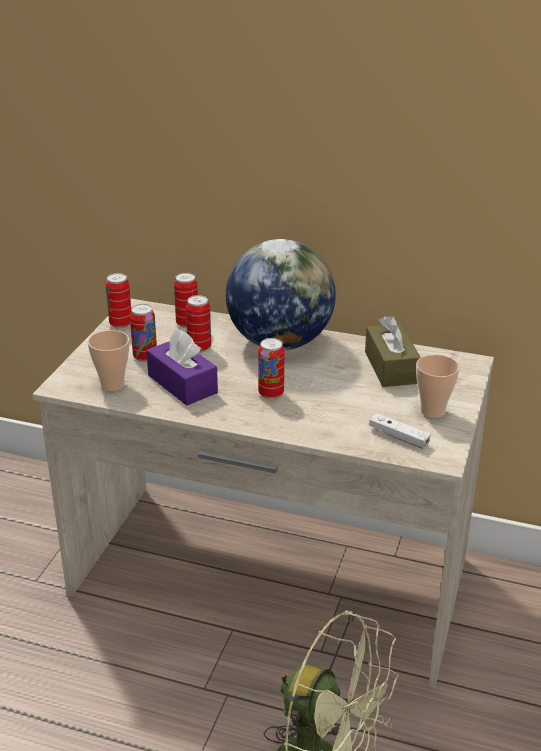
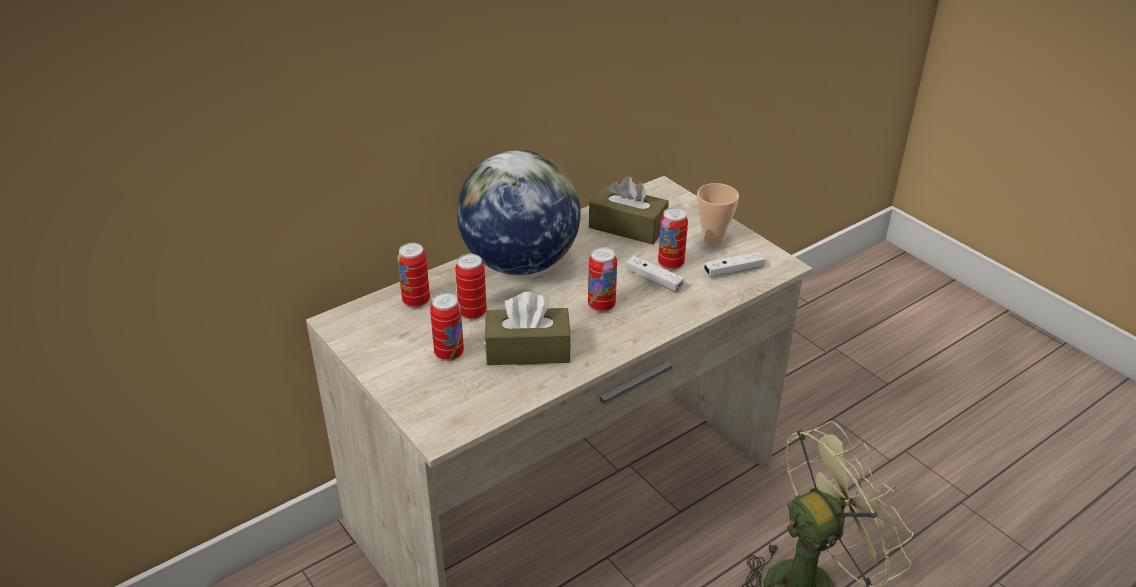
camera: 55 degrees left, 5 degrees up
(112, 385) = (478, 396): cup -> none
(120, 324) = (361, 344): can -> can (670, 264)
(182, 384) = (528, 350): purple tissue box -> brown tissue box
(334, 404) = (654, 280): none -> white game controller

